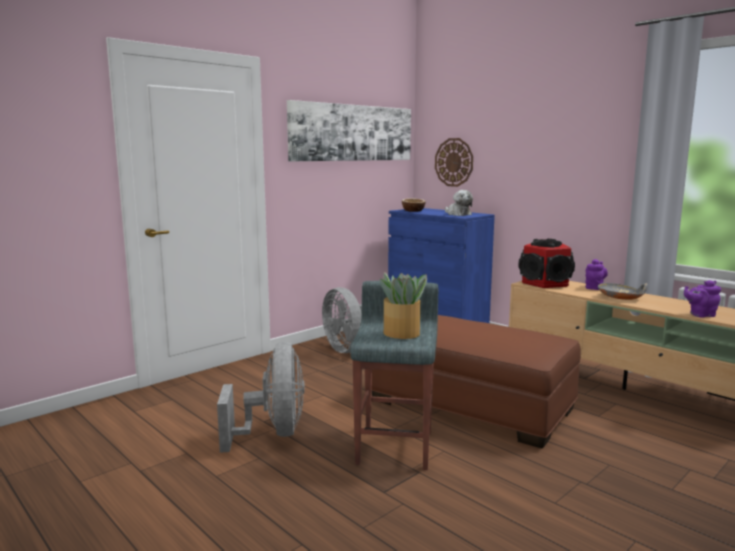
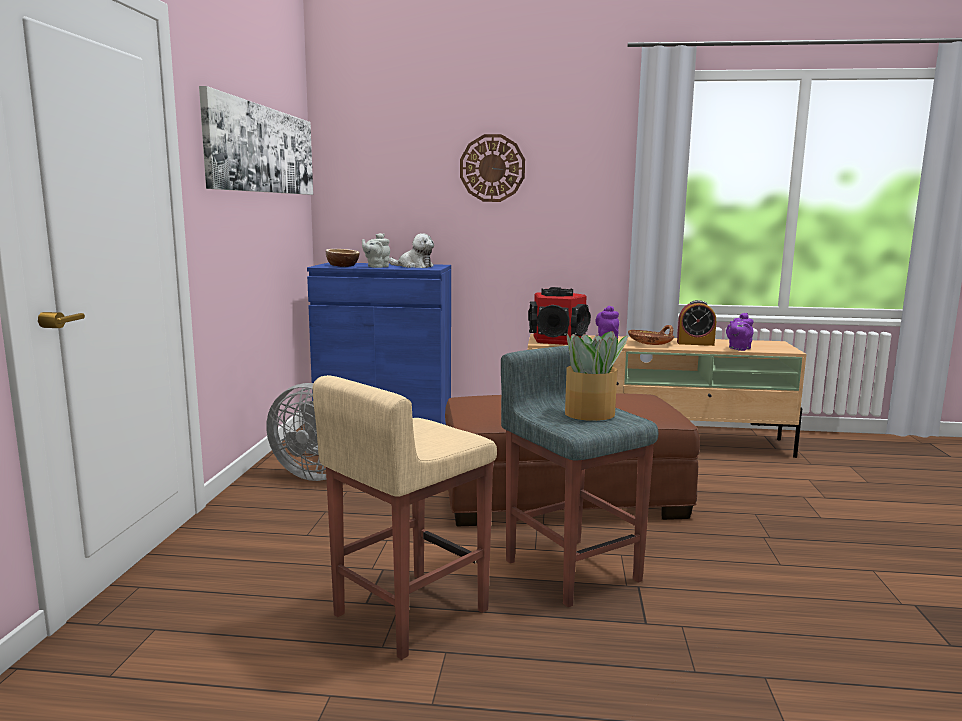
camera: 40 degrees left, 0 degrees up
(273, 433) = (409, 613): grey fan -> beige stool
(431, 213) = (376, 267): none -> grey teapot
(454, 162) = (382, 198): wall clock -> wall clock (492, 168)
(620, 298) = (651, 344): grey bowl -> brown bowl
(668, 304) = (695, 343): none -> alarm clock

